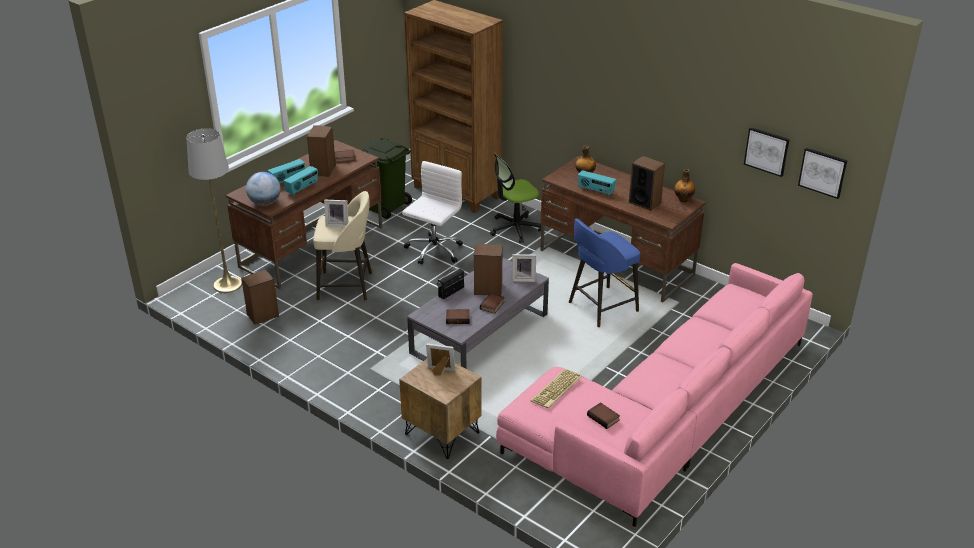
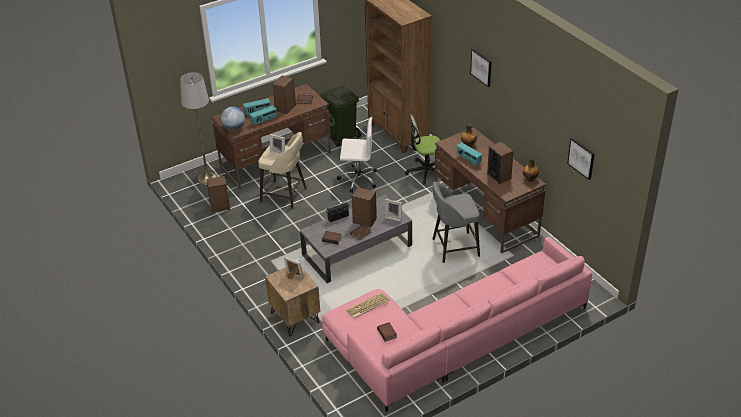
camera: 20 degrees right, 5 degrees up
(433, 251) = (357, 179): white office chair -> white office chair turned 45 degrees clockwise
(601, 307) = (454, 248): blue stool -> grey stool
(823, 172) = (613, 184): picture -> picture (481, 67)

